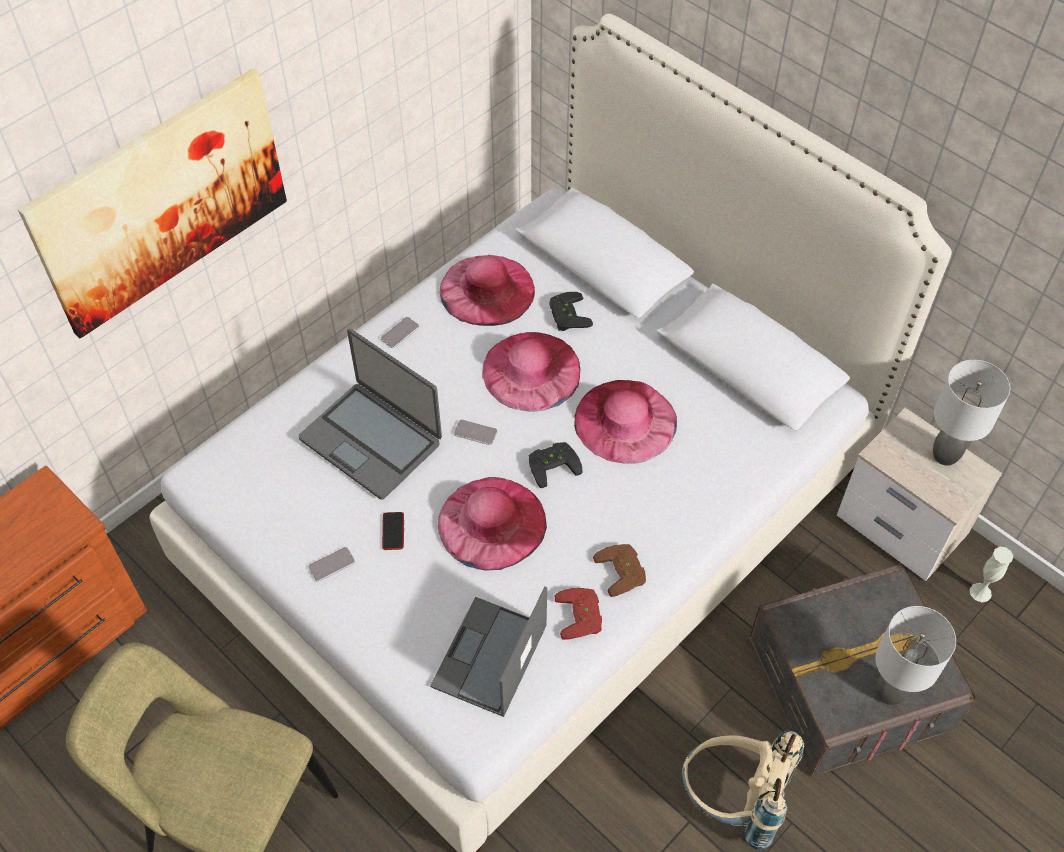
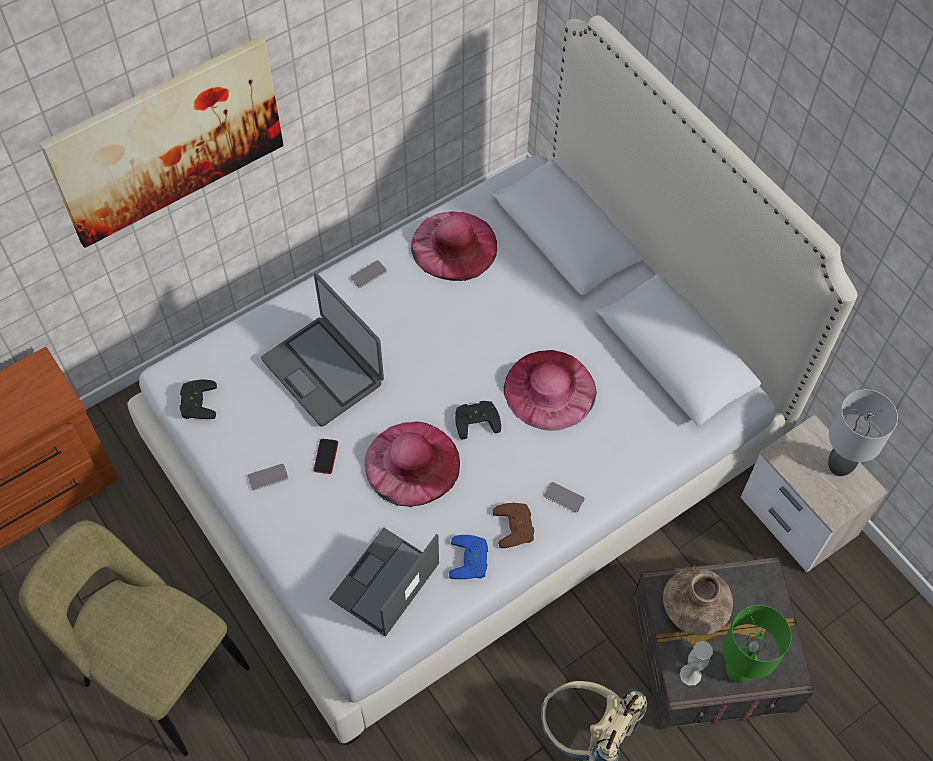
camera: 10 degrees right, 5 degrees up
(475, 432) = (415, 378): phone -> phone (564, 497)
(531, 371) = (477, 329): pink hat -> none
(566, 315) = (520, 281): black game controller -> black game controller (195, 402)
(582, 615) = (472, 560): red game controller -> blue game controller
(826, 633) = (695, 607): none -> brown vase
(889, 693) = (737, 672): grey table lamp -> green table lamp
(980, 592) = (855, 591): white vase -> white vase (690, 674)

